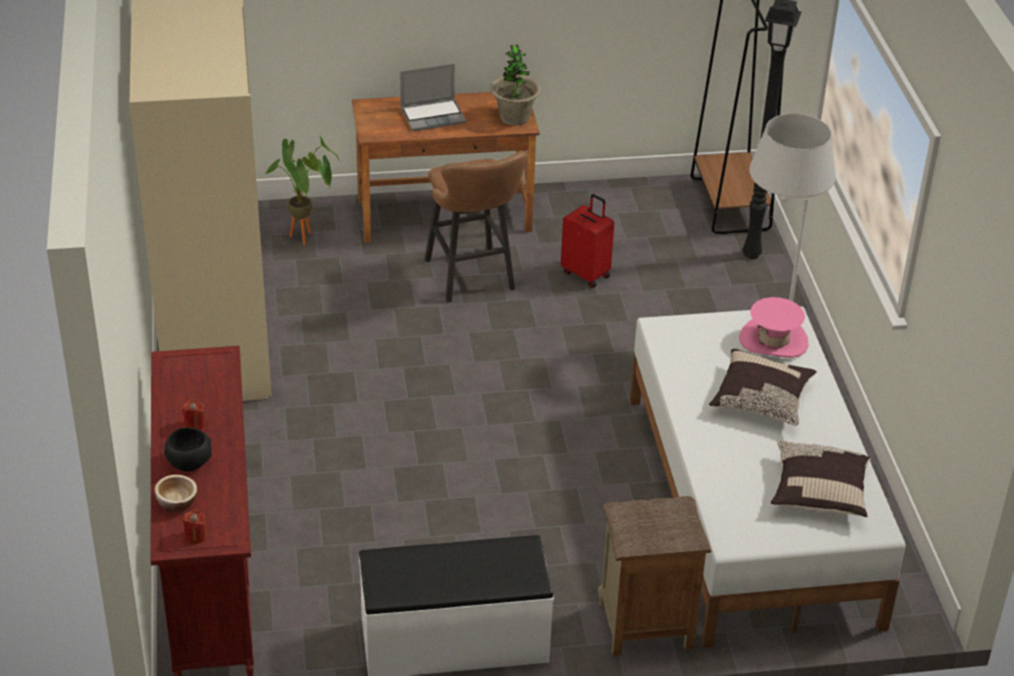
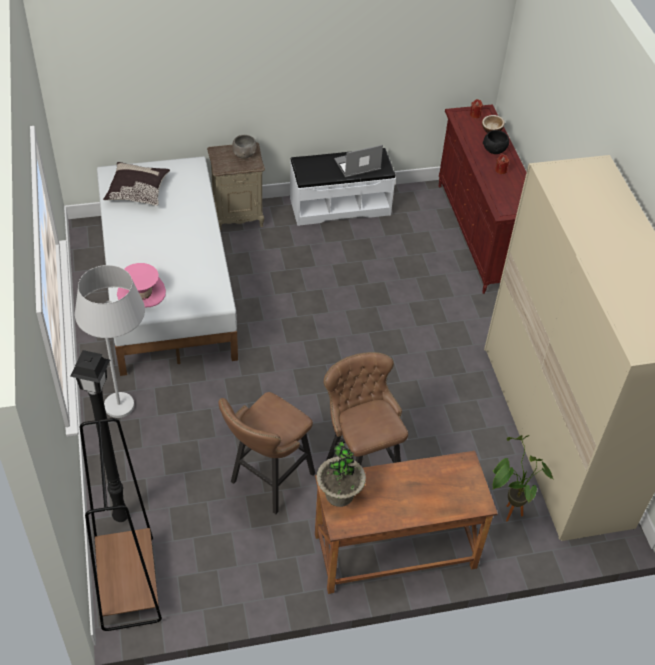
camera: 175 degrees right, 10 degrees up
(433, 116) = (415, 492): laptop -> laptop (357, 165)
(586, 274) = (266, 484): red suitcase -> brown stool
(640, 531) = (244, 154): none -> grey bowl
(762, 400) = (159, 248): pillow -> none

